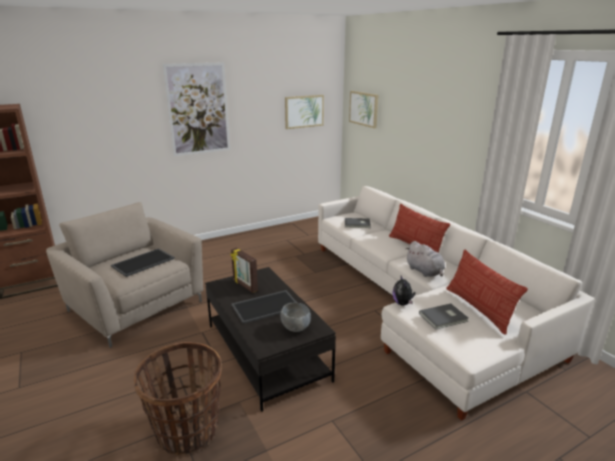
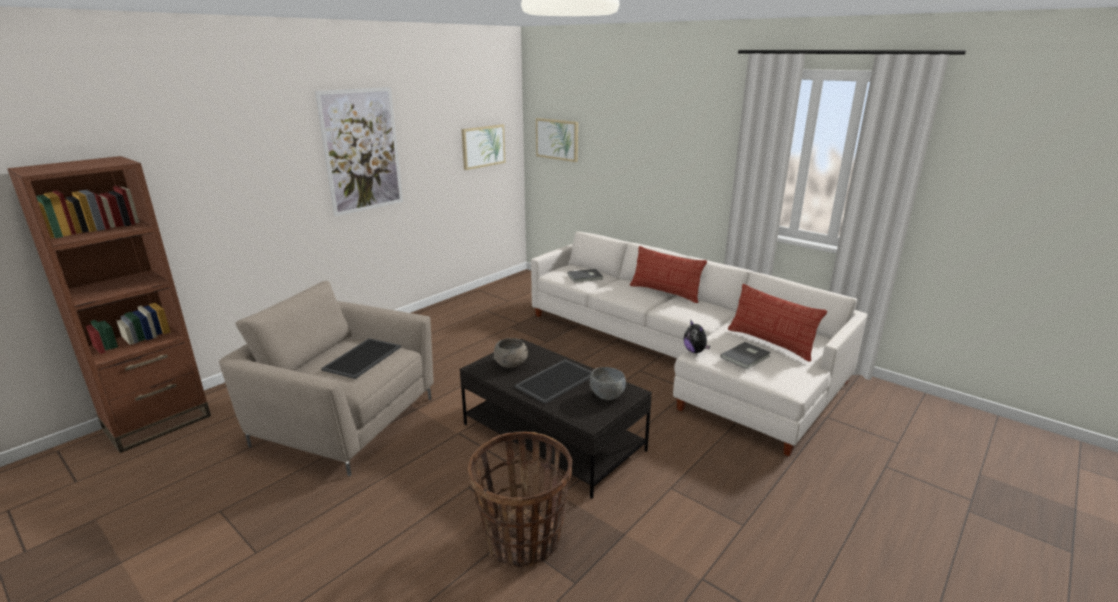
camera: 20 degrees left, 0 degrees up
(244, 286) = (511, 363): picture frame -> grey bowl
(425, 272) = (694, 316): grey plush toy -> none

